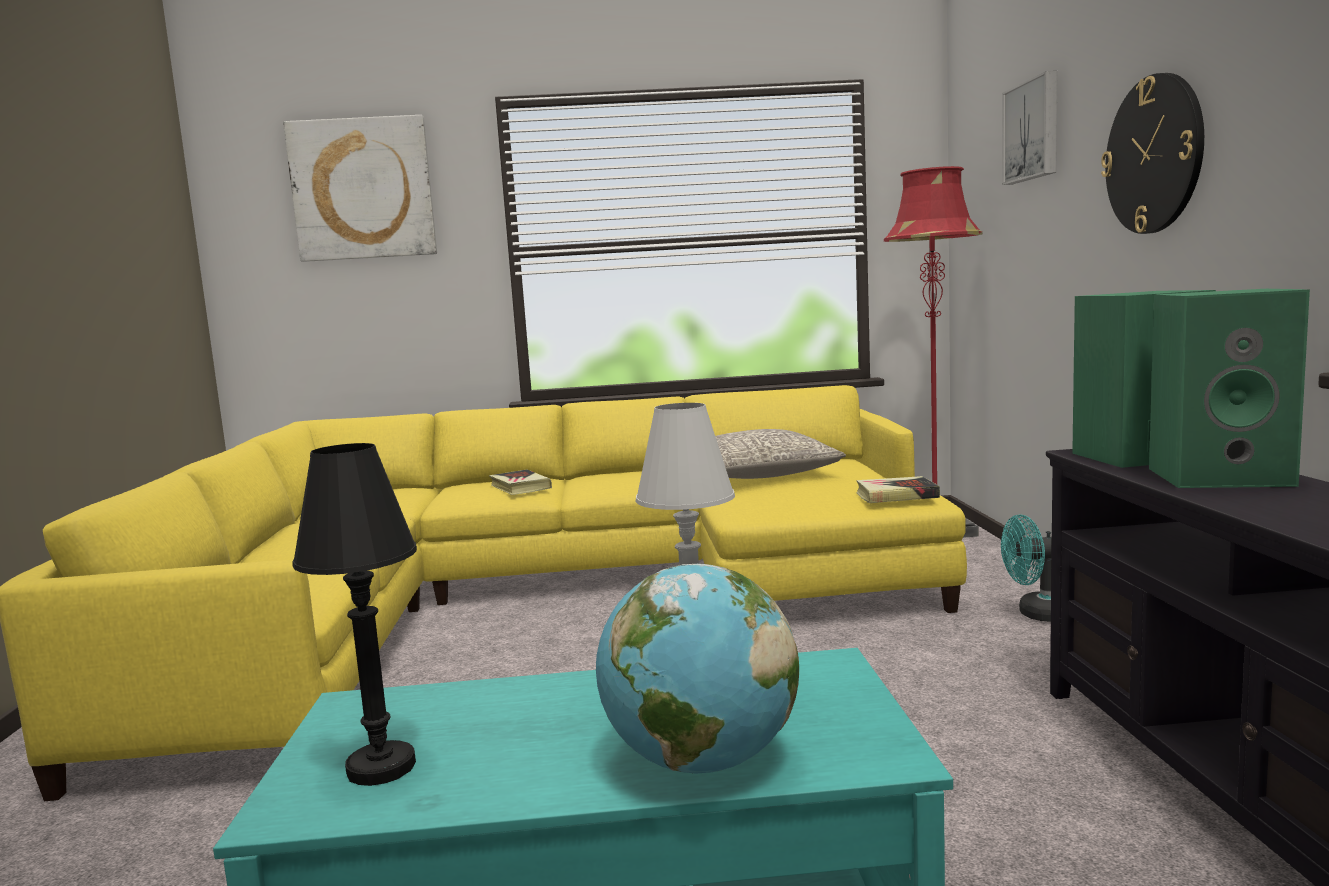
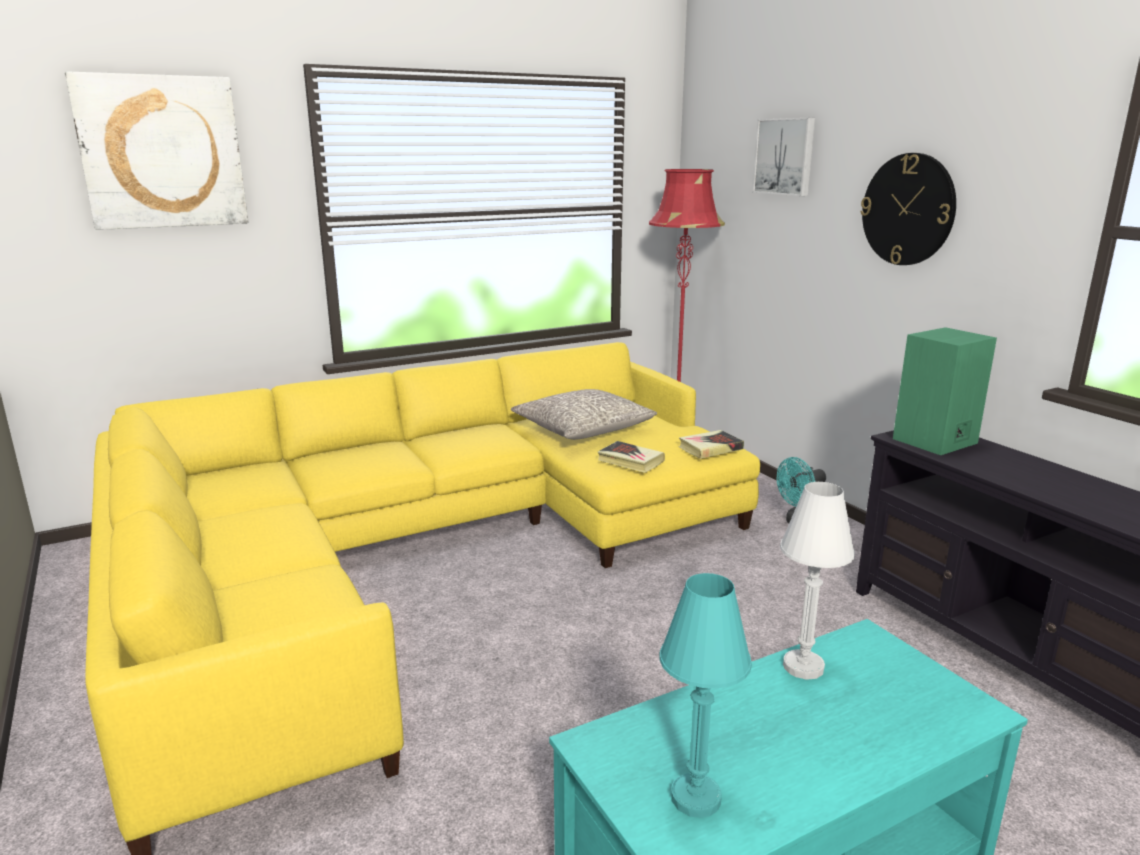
camera: 25 degrees left, 10 degrees up
(381, 767) = (695, 798): black table lamp -> turquoise table lamp
(520, 487) = (385, 458): book -> book (630, 461)
(700, 762) = (889, 740): globe -> none
(1221, 476) = (1005, 463): green speaker -> none

